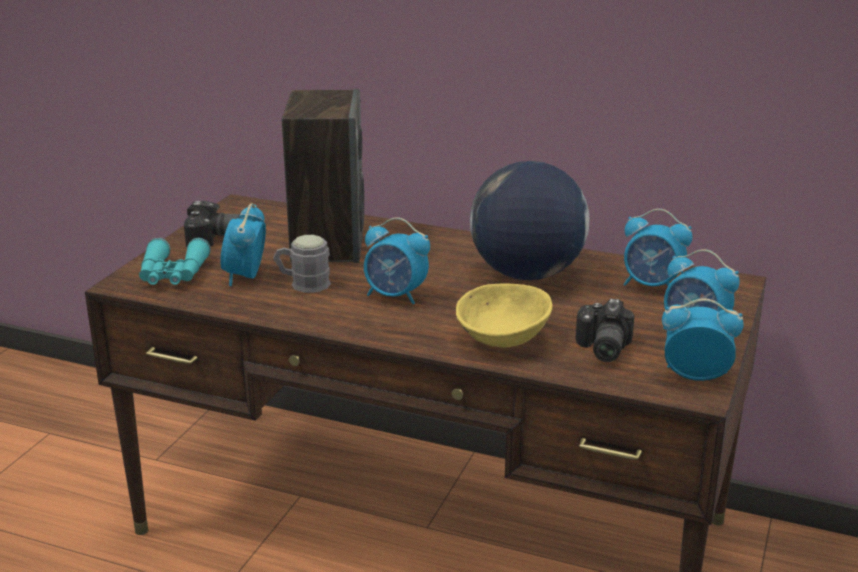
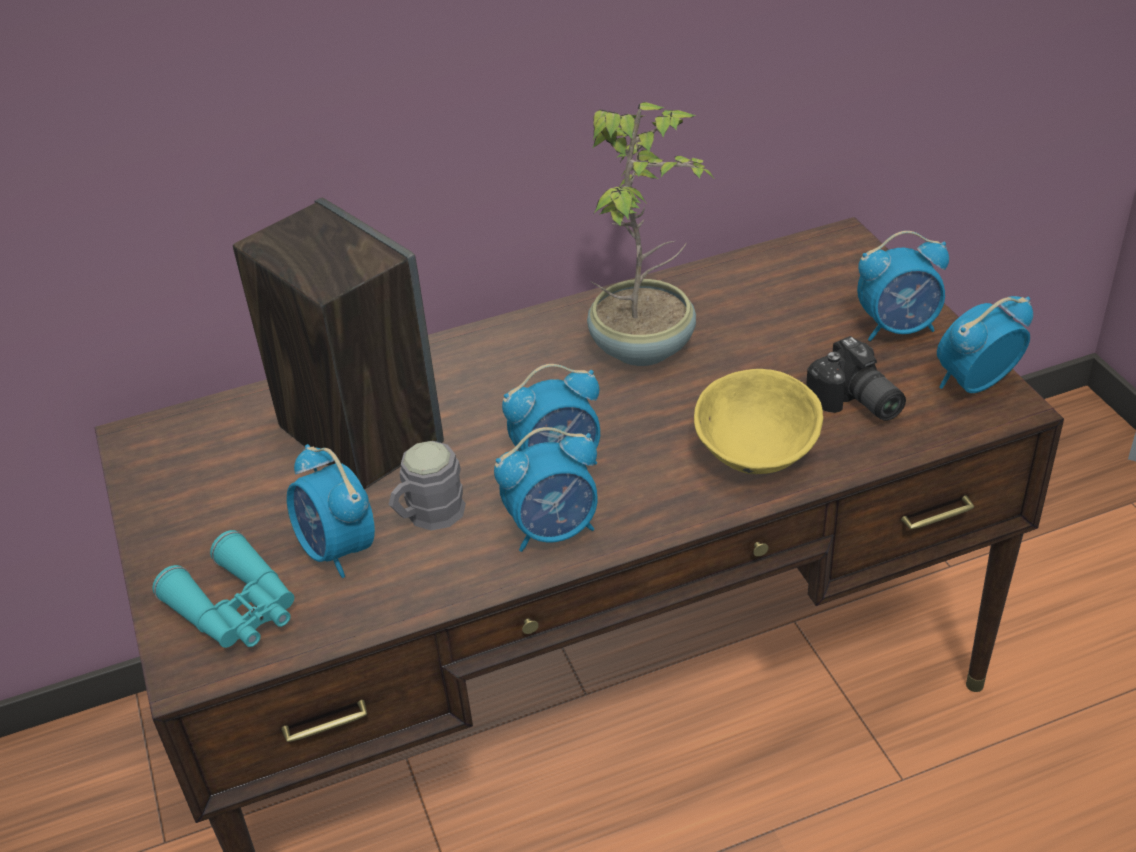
camera: 40 degrees left, 15 degrees up
(216, 239) = (201, 514): camera -> none
(526, 274) = (645, 346): globe -> potted plant
(652, 286) = (780, 289): alarm clock -> alarm clock (554, 530)

